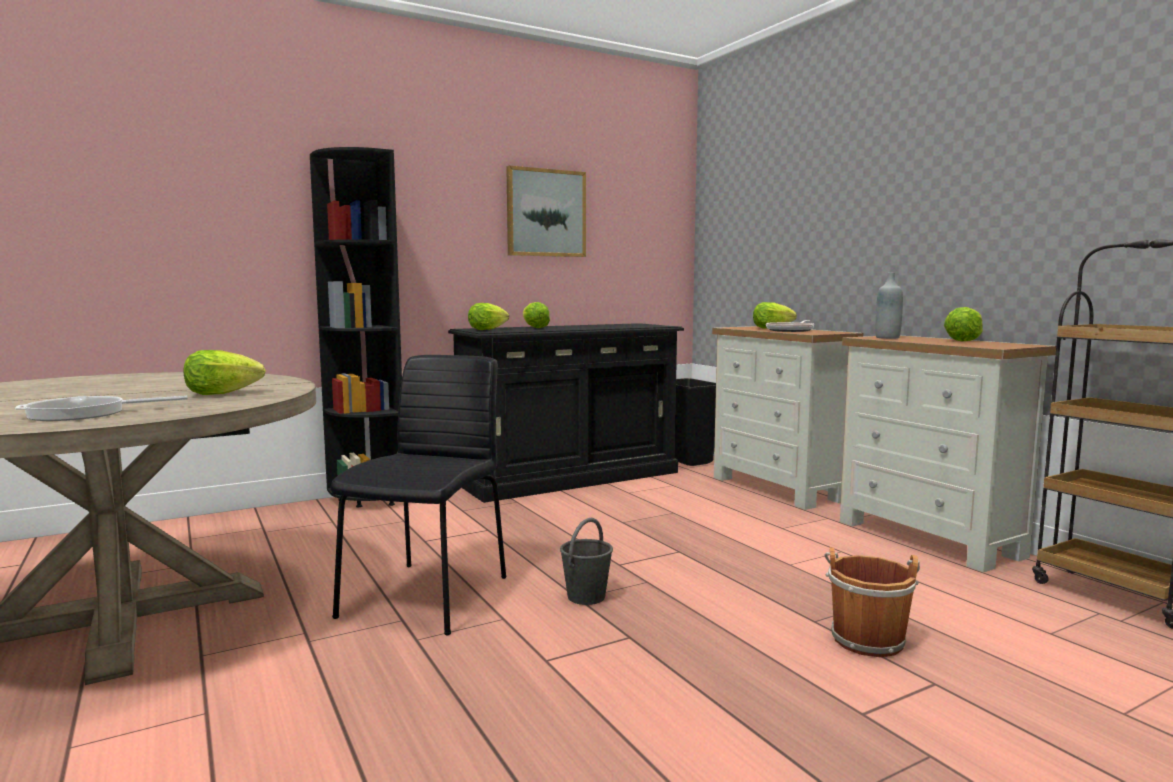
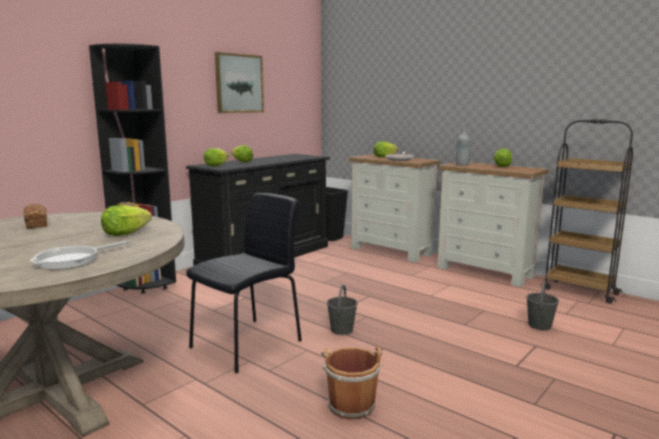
camera: 20 degrees left, 5 degrees up
(152, 379) = (37, 224): none -> bread
(428, 594) = (249, 343): black chair -> black chair turned 45 degrees clockwise
(866, 639) = (493, 329): brown bucket -> brown bucket (350, 404)
(973, 646) = (539, 325): none -> grey bucket

